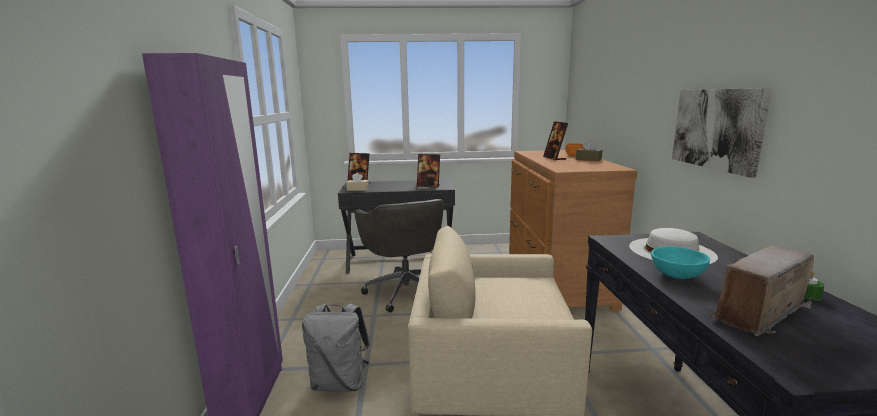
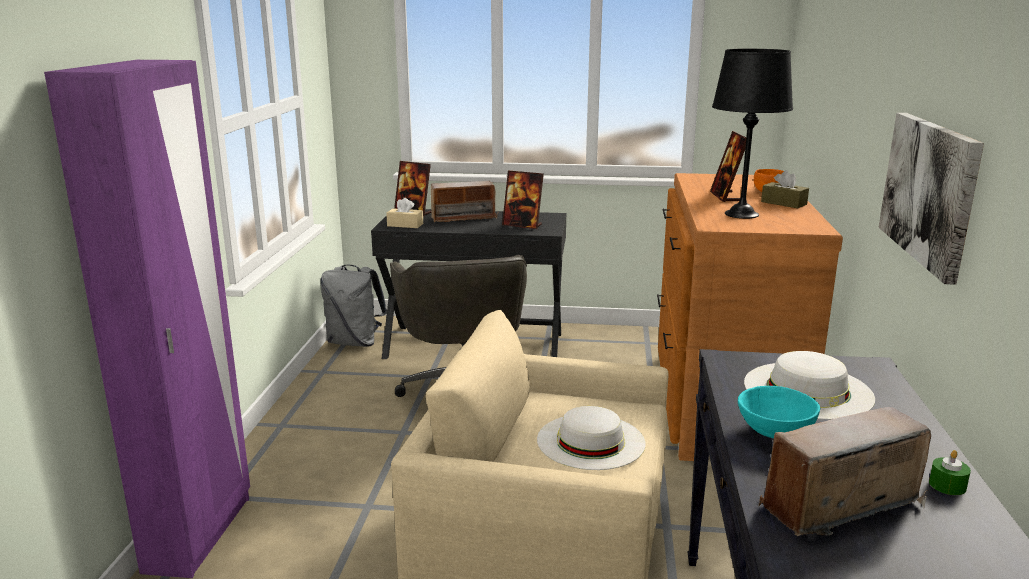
camera: 10 degrees right, 5 degrees up
(340, 383) = (323, 528): grey backpack -> grey backpack (355, 342)
(391, 184) = (463, 218): none -> radio
(525, 301) = (590, 441): none -> white hat
(571, 164) = (741, 214): none -> black table lamp

